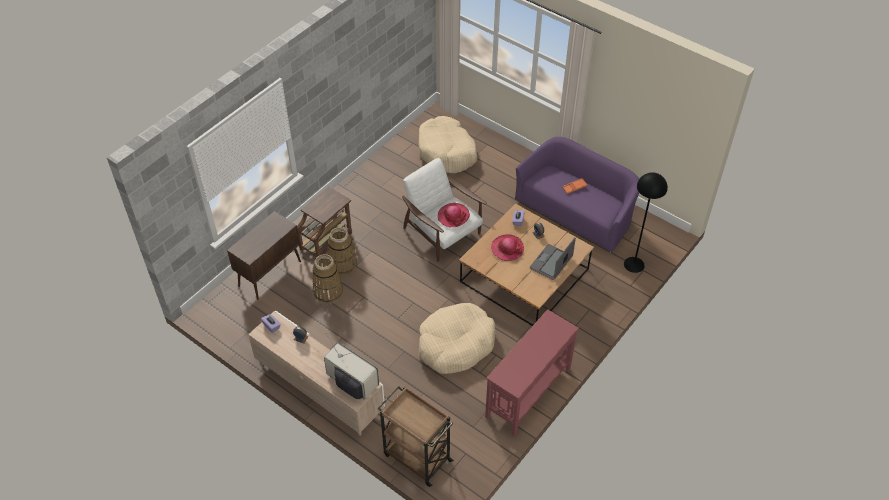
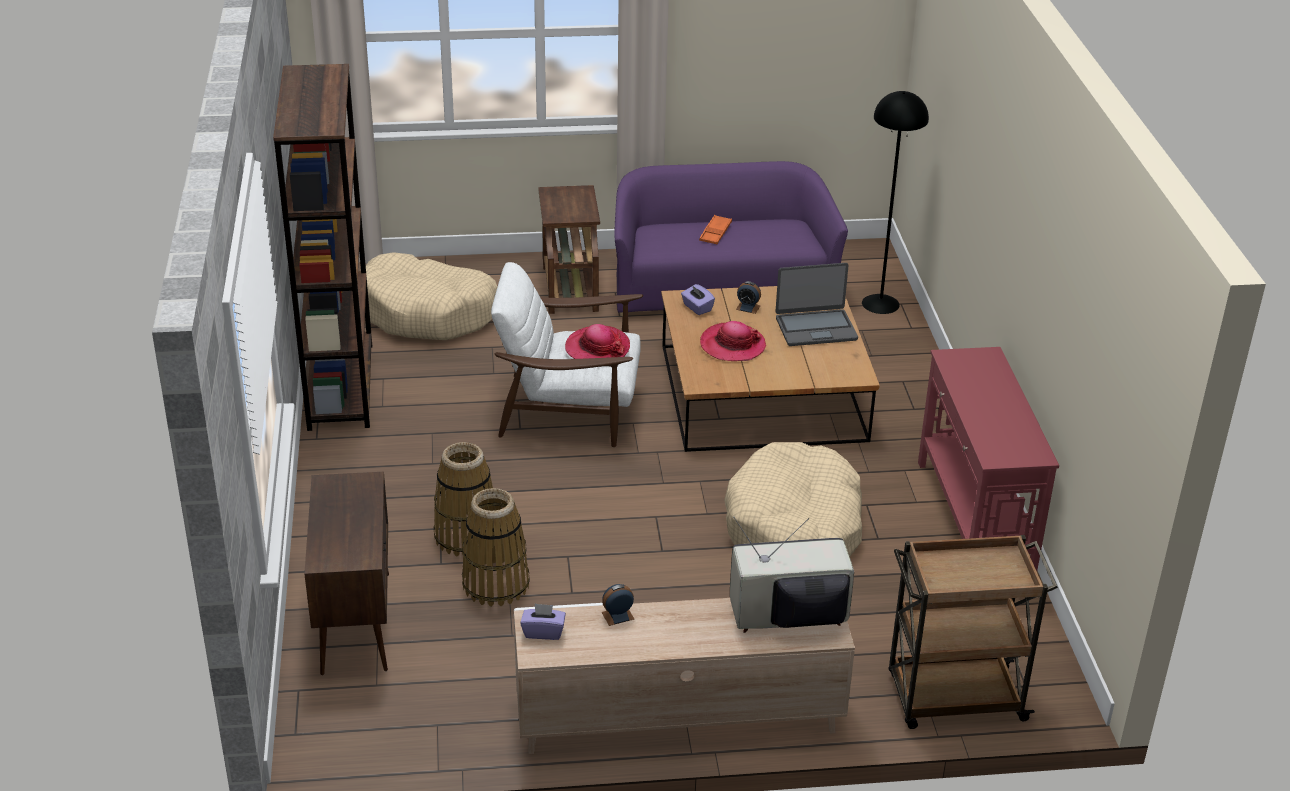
camera: 45 degrees left, 15 degrees down
(327, 240) = (392, 521): brown side table -> brown side table (570, 287)
(377, 168) = (340, 386): none -> brown bookcase
(551, 263) = (815, 328): laptop -> laptop turned 90 degrees counterclockwise

